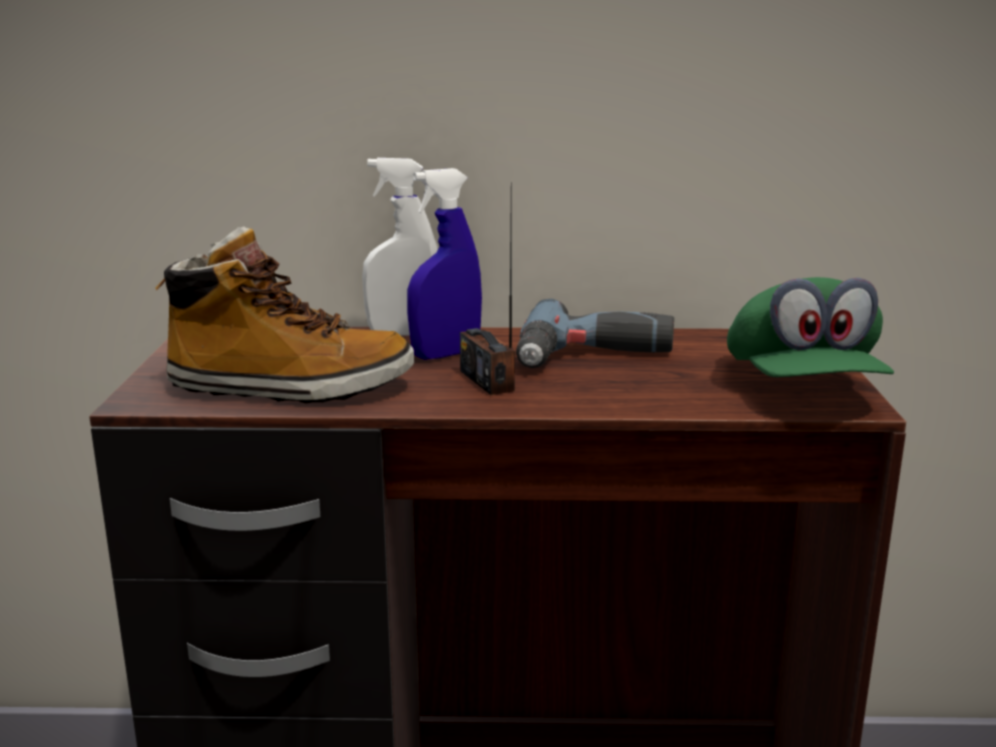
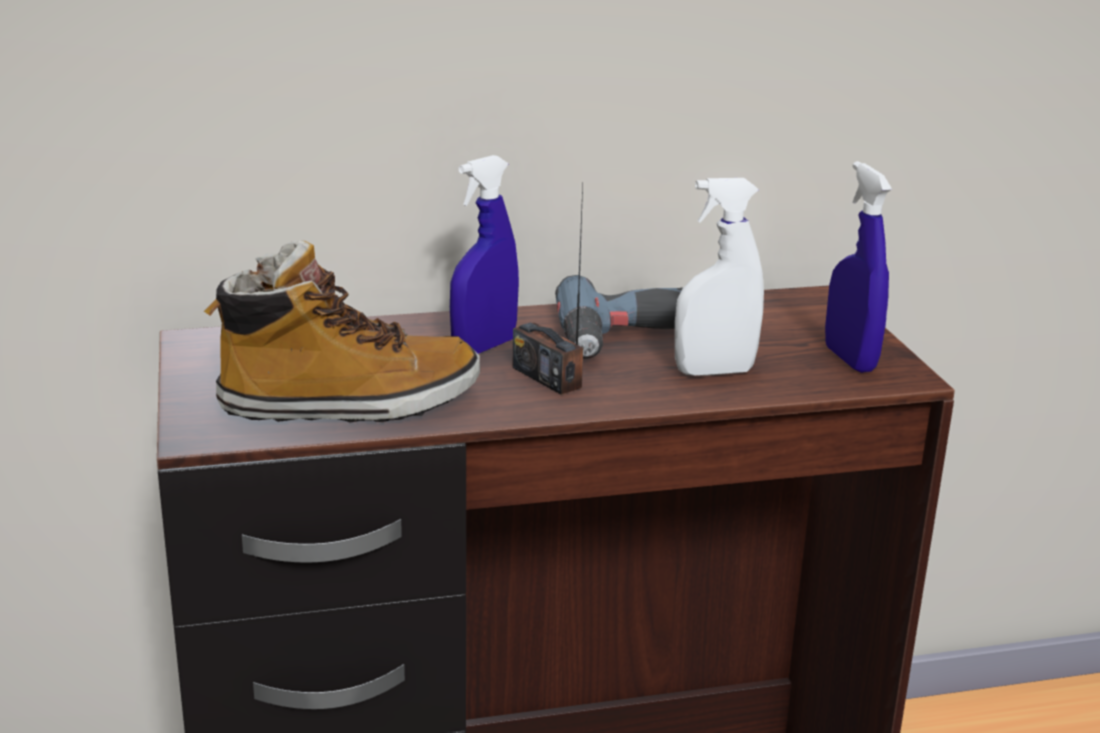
camera: 15 degrees left, 5 degrees up
(403, 333) = (421, 323): white spray bottle -> white spray bottle (714, 372)
(802, 387) = (849, 359): green cap -> blue spray bottle

